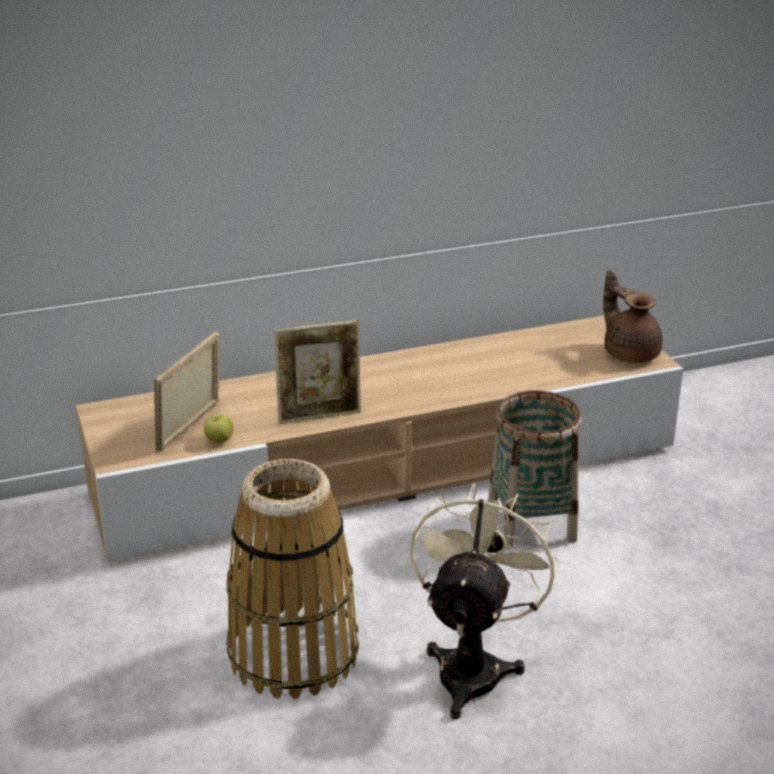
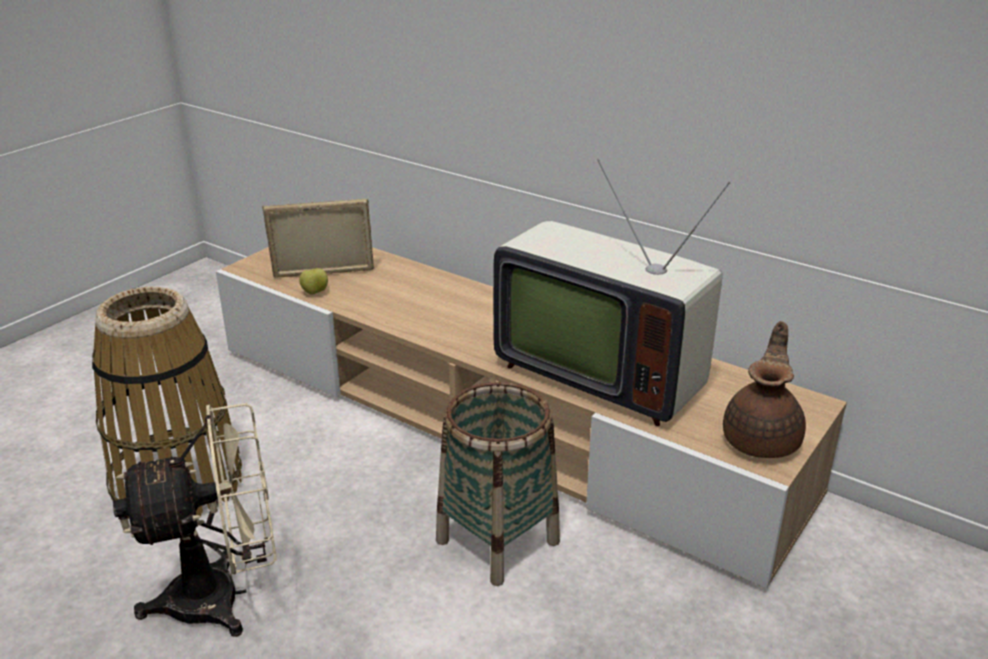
camera: 55 degrees right, 0 degrees up
(320, 415) = (402, 317): picture frame -> none
(497, 371) = (600, 372): none -> television

